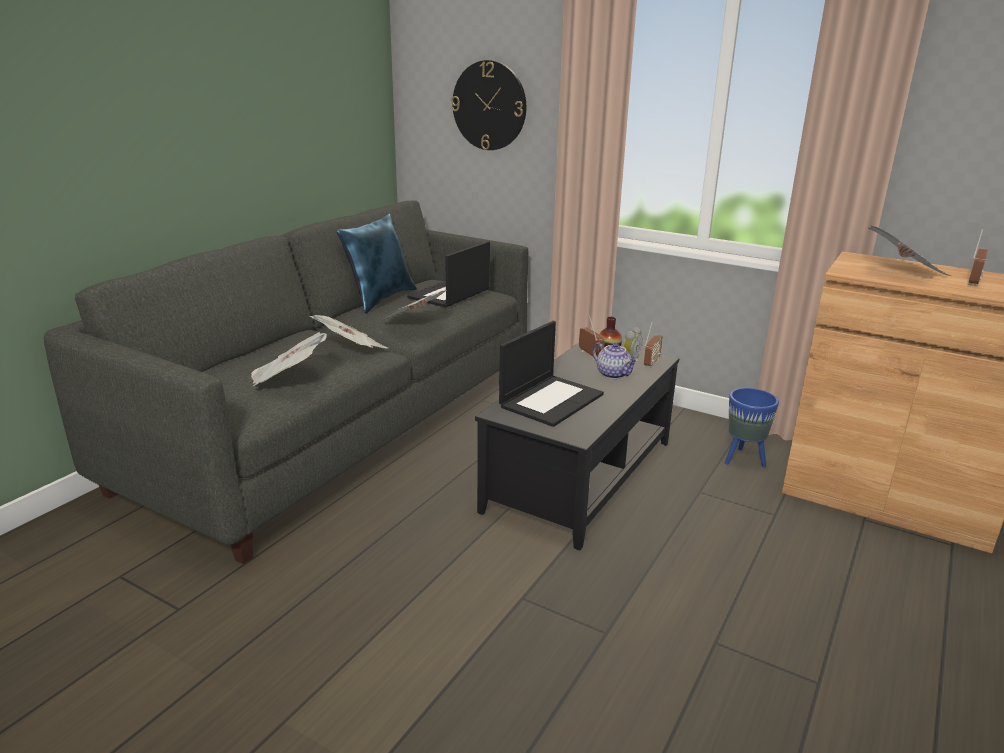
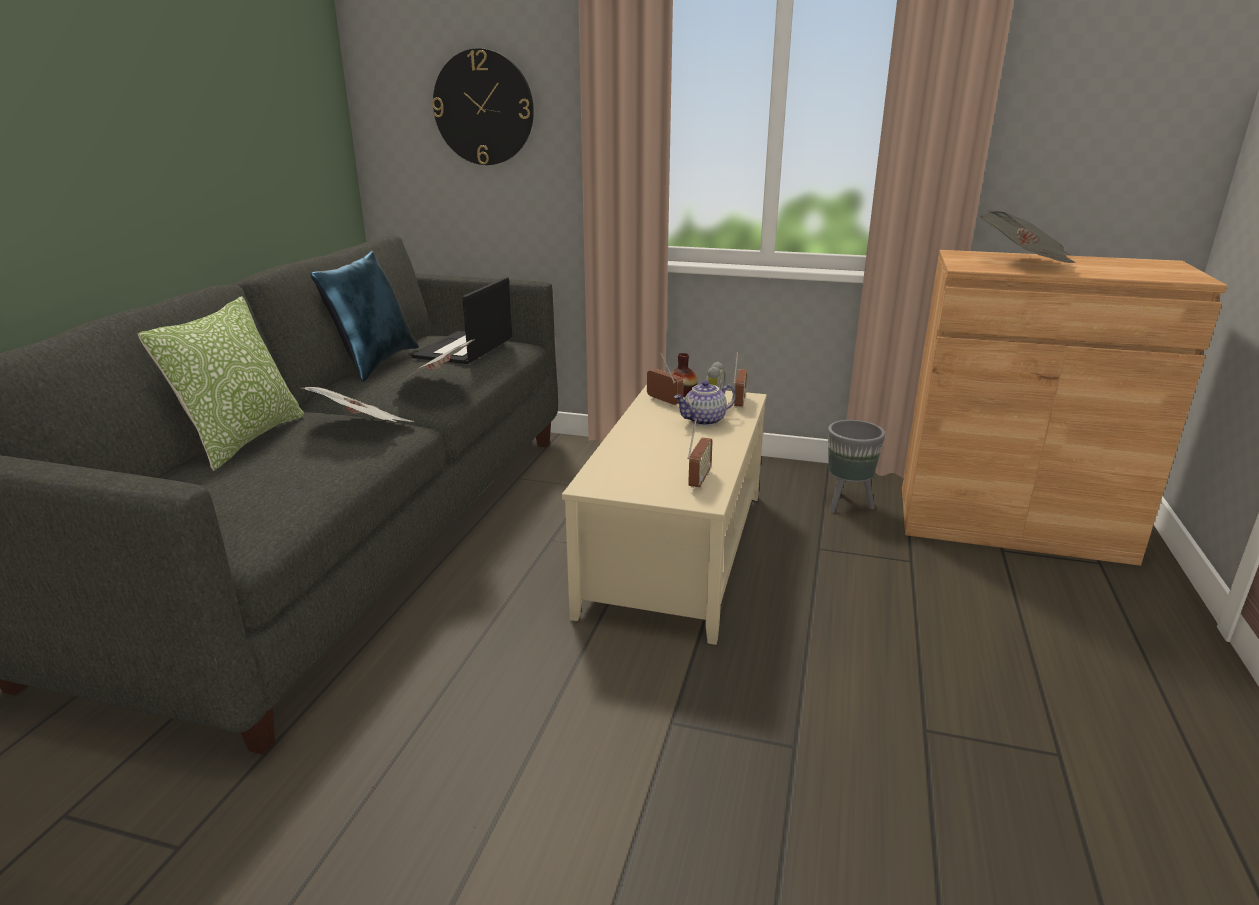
camera: 15 degrees left, 0 degrees up
(270, 348) = (244, 439): none -> pillow
(288, 378) = (289, 477): newspaper -> none
(551, 400) = (647, 460): laptop -> none
(578, 475) = (673, 551): black coffee table -> beige coffee table
(614, 374) = (704, 421): teapot -> teapot turned 120 degrees clockwise
(742, 460) = (846, 504): blue planter -> grey planter
(973, 282) = (1100, 267): radio -> radio (699, 480)

